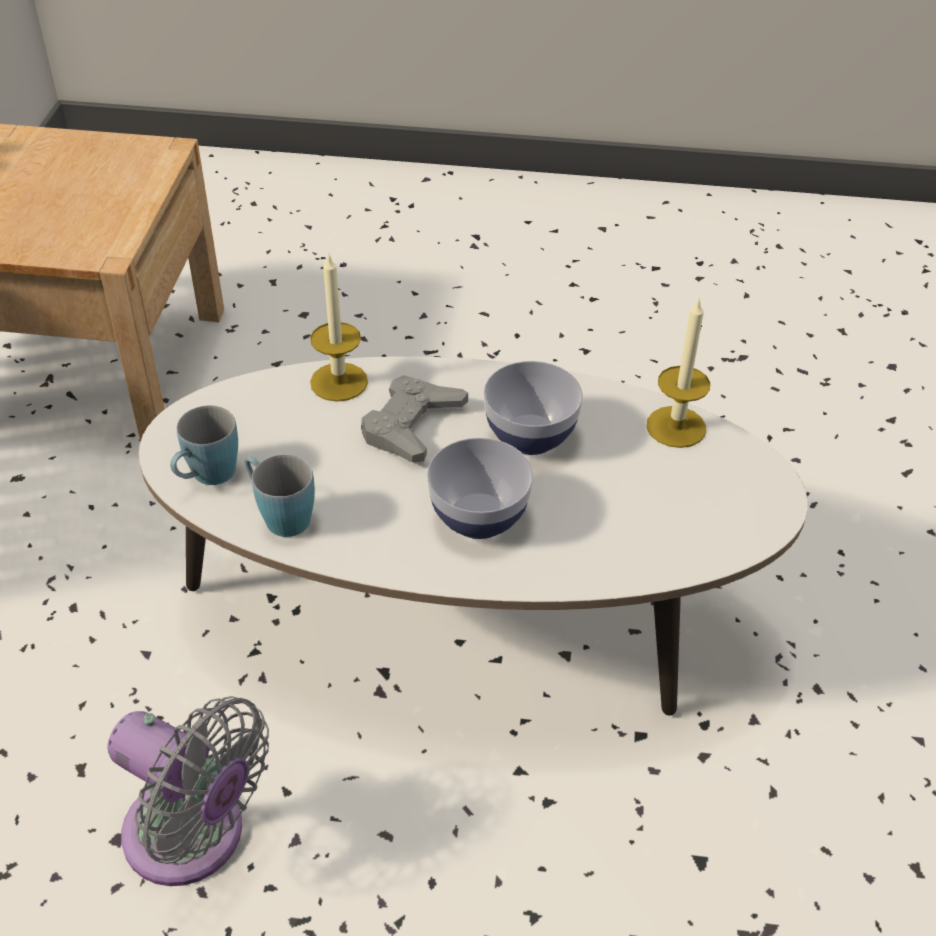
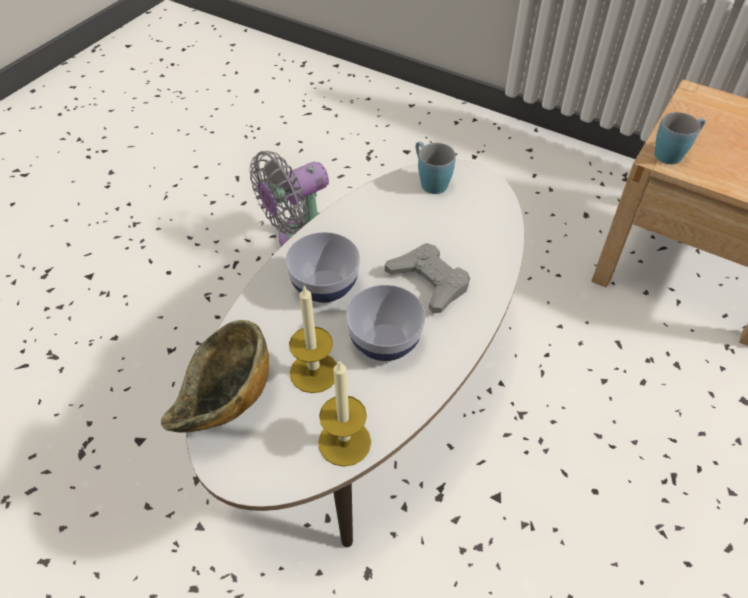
camera: 115 degrees right, 5 degrees up
(279, 515) = (381, 202): blue mug -> blue mug (673, 153)
(339, 382) = (493, 258): candle -> candle (314, 372)
(709, 539) = (225, 404): none -> bowl

